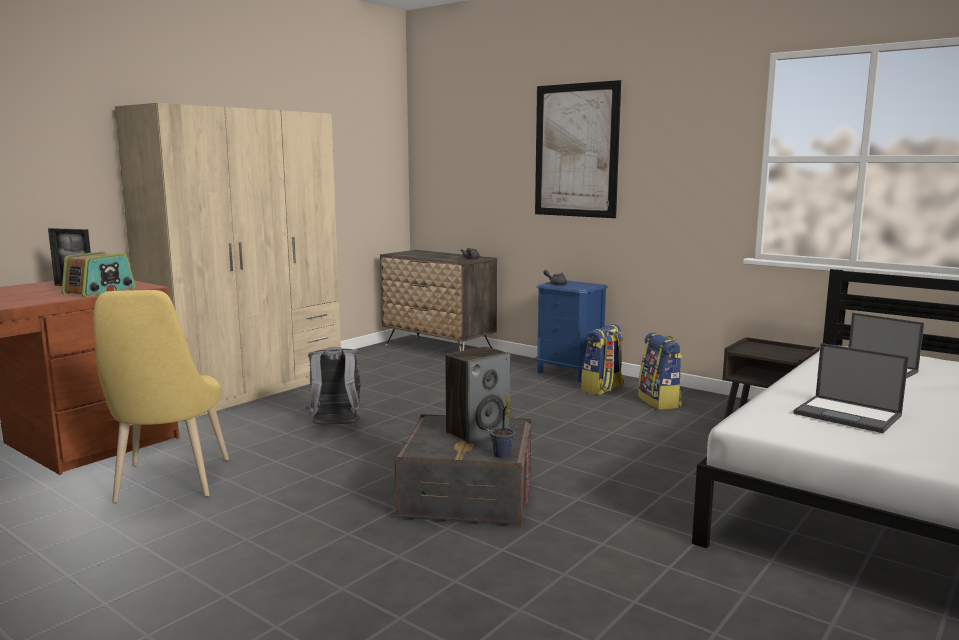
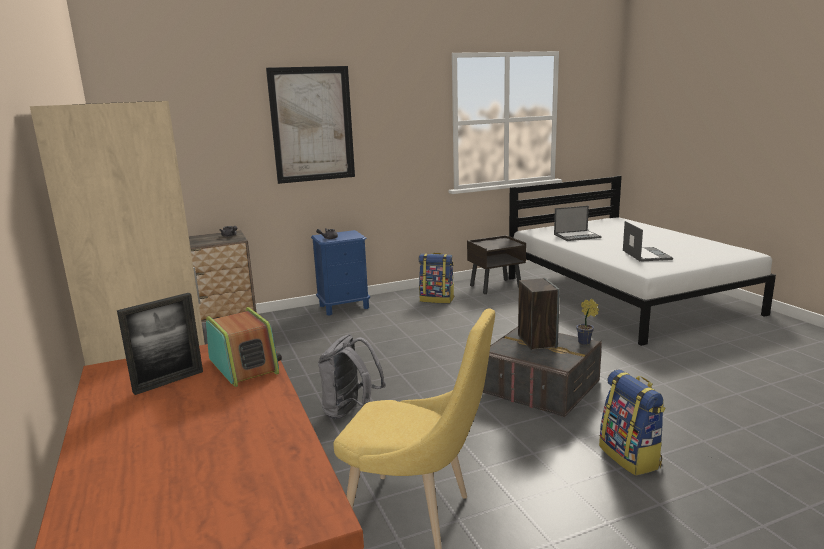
camera: 60 degrees left, 5 degrees up
(602, 389) = (393, 306): backpack -> backpack (630, 457)
(848, 415) = (646, 255): laptop -> laptop turned 75 degrees counterclockwise

